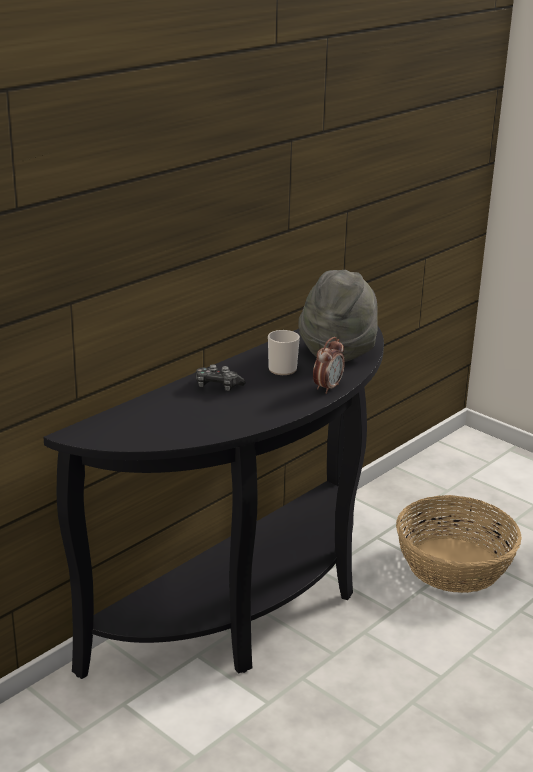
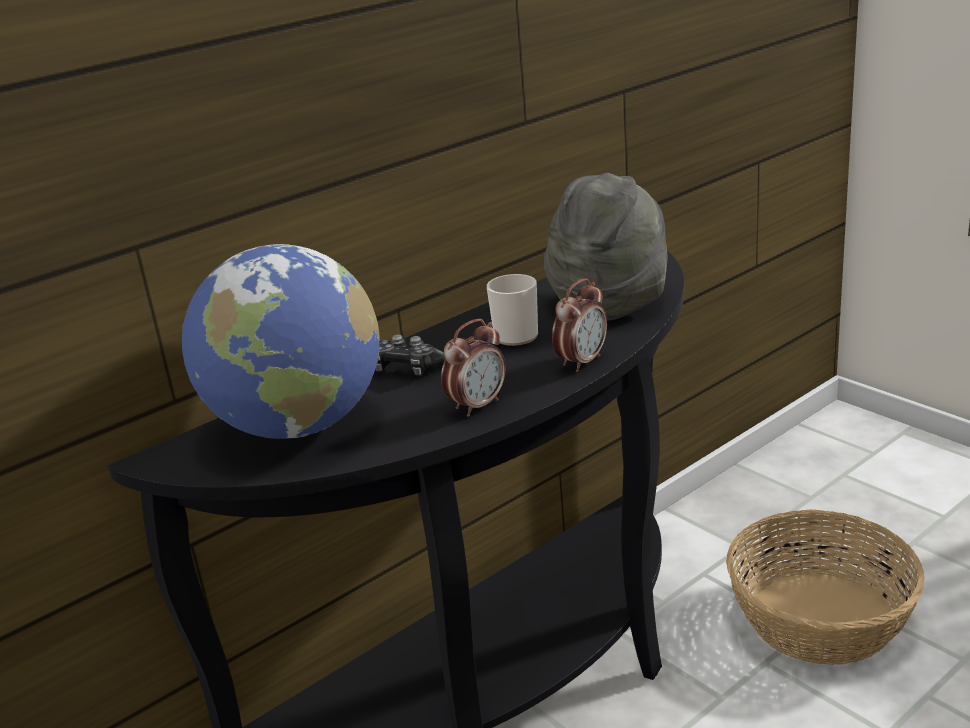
camera: 10 degrees right, 0 degrees up
(159, 418) = (298, 426): none -> globe
(269, 411) = (477, 405): none -> alarm clock

